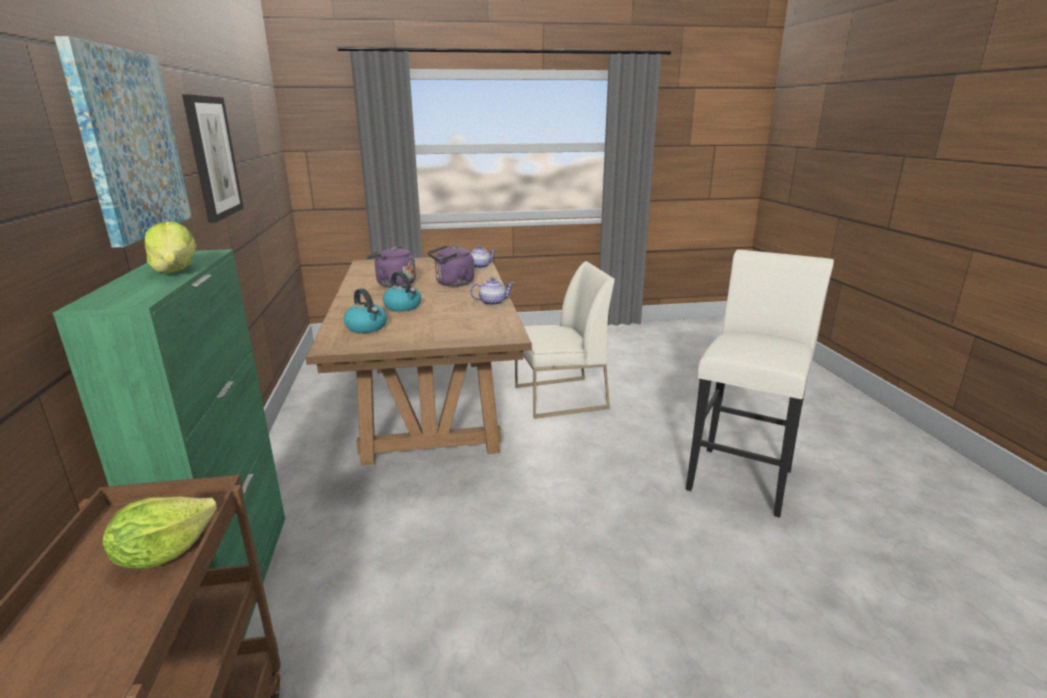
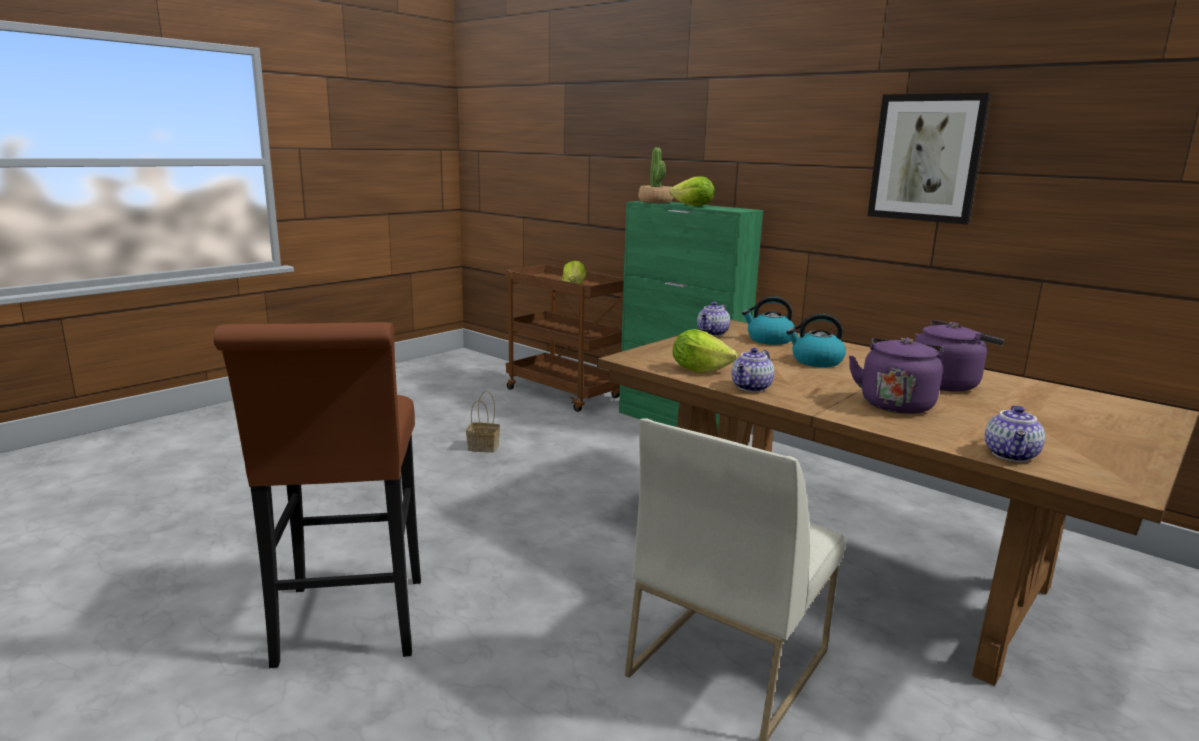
camera: 140 degrees right, 5 degrees down
(122, 296) = (655, 202): none -> potted plant
(130, 144) = (769, 133): picture -> none
(381, 344) = (713, 333): none -> teapot
(489, 318) = (699, 370): none -> lettuce
(510, 656) = (484, 447): none -> basket
(742, 475) = (349, 628): white stool -> brown stool

